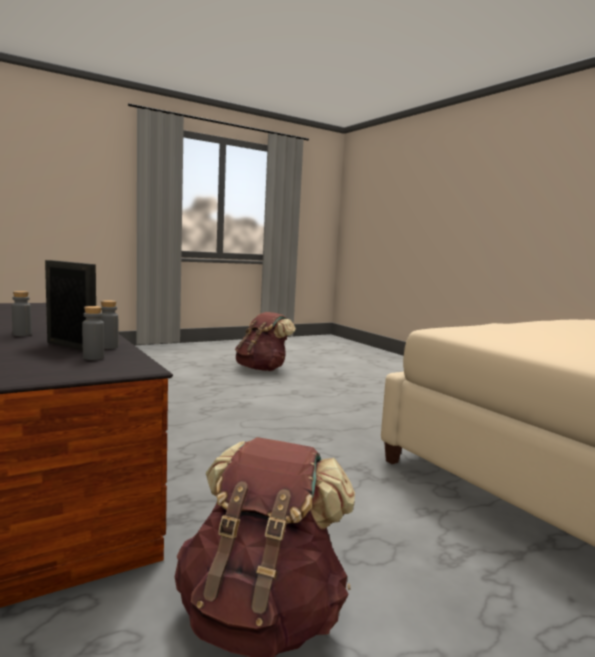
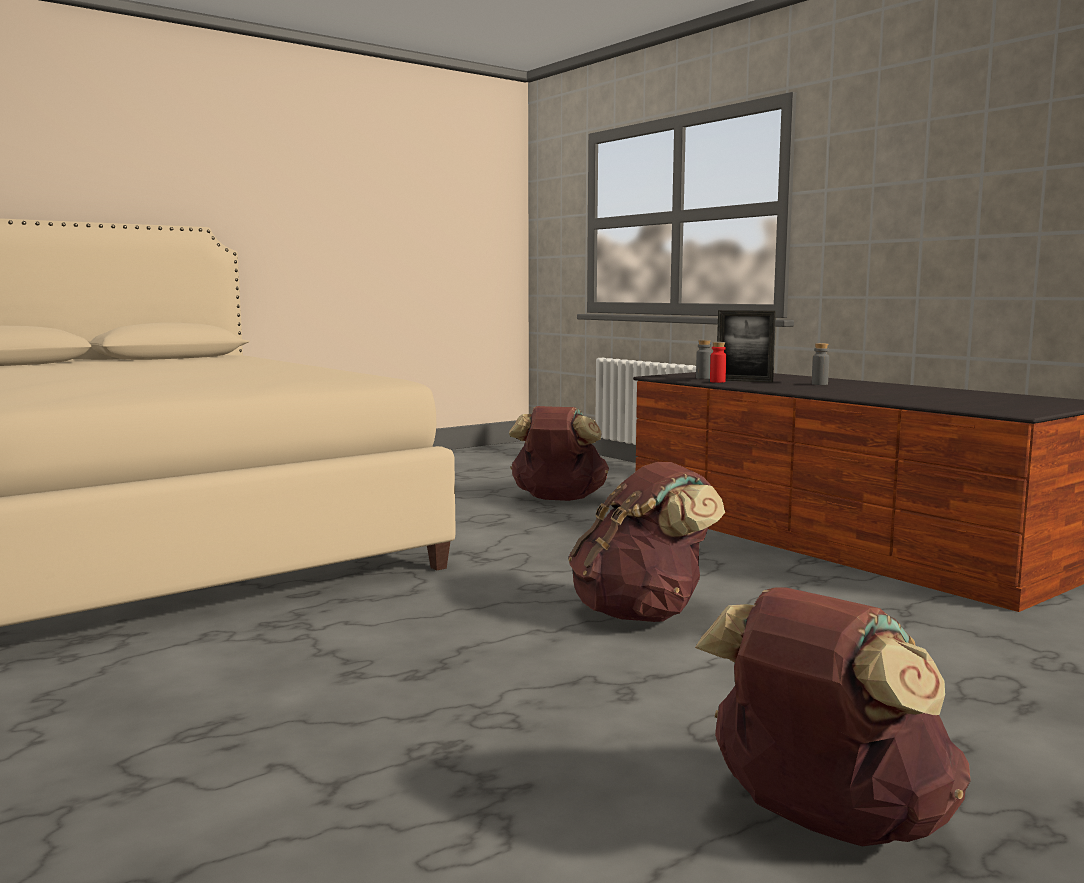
camera: 175 degrees right, 0 degrees up
(108, 347) = (717, 381): grey bottle -> red bottle
(267, 417) = (642, 613): none -> brown backpack

